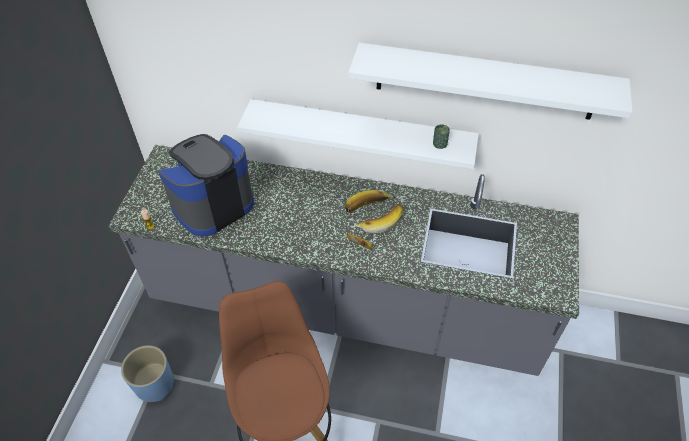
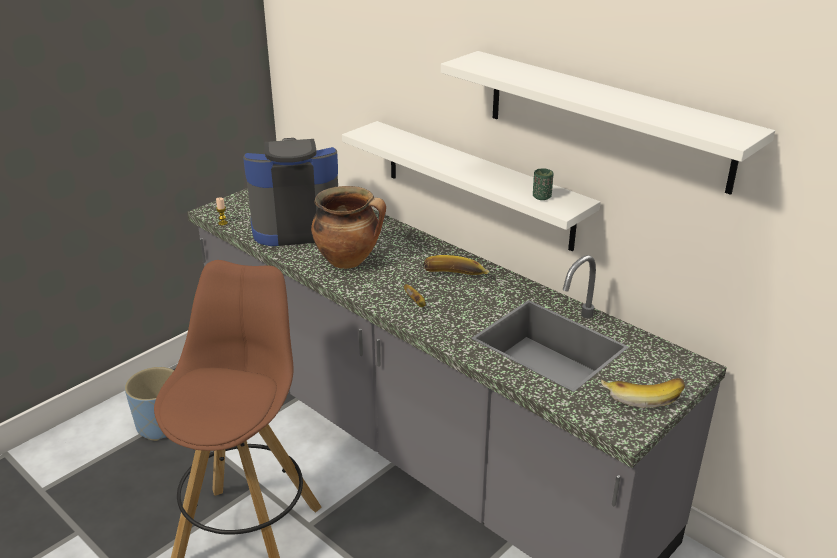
camera: 30 degrees right, 20 degrees down
(282, 224) = (349, 261): none -> cooking pot
(379, 221) = (456, 291): banana -> banana (642, 395)

